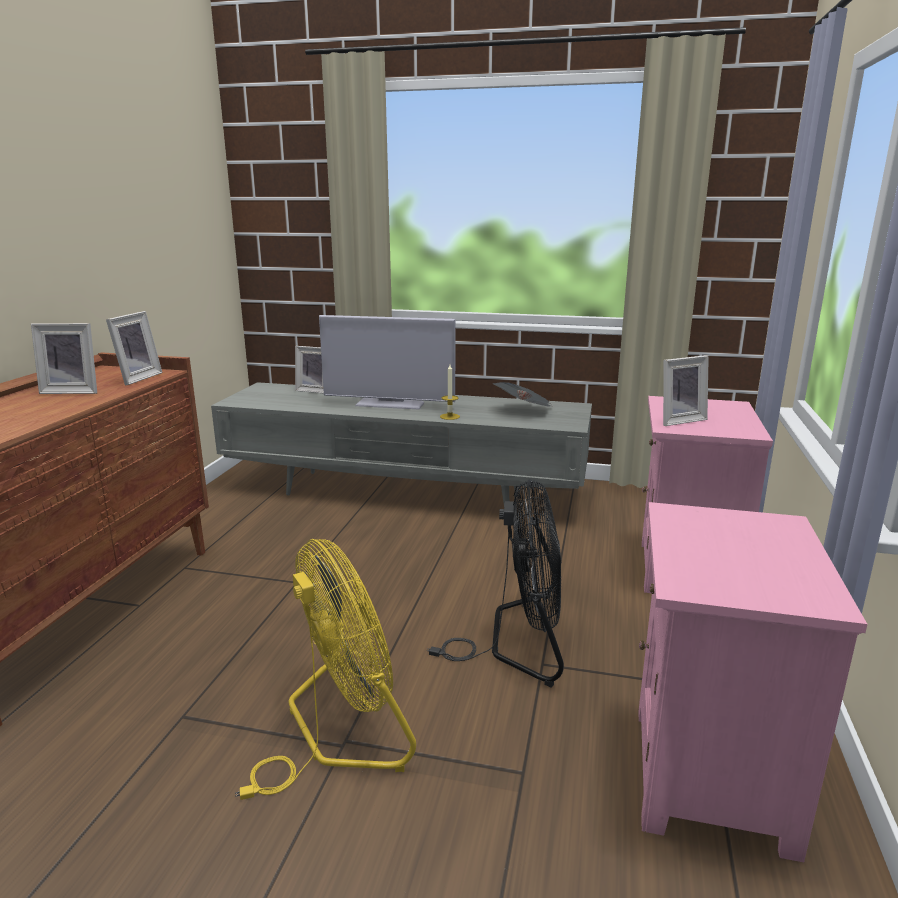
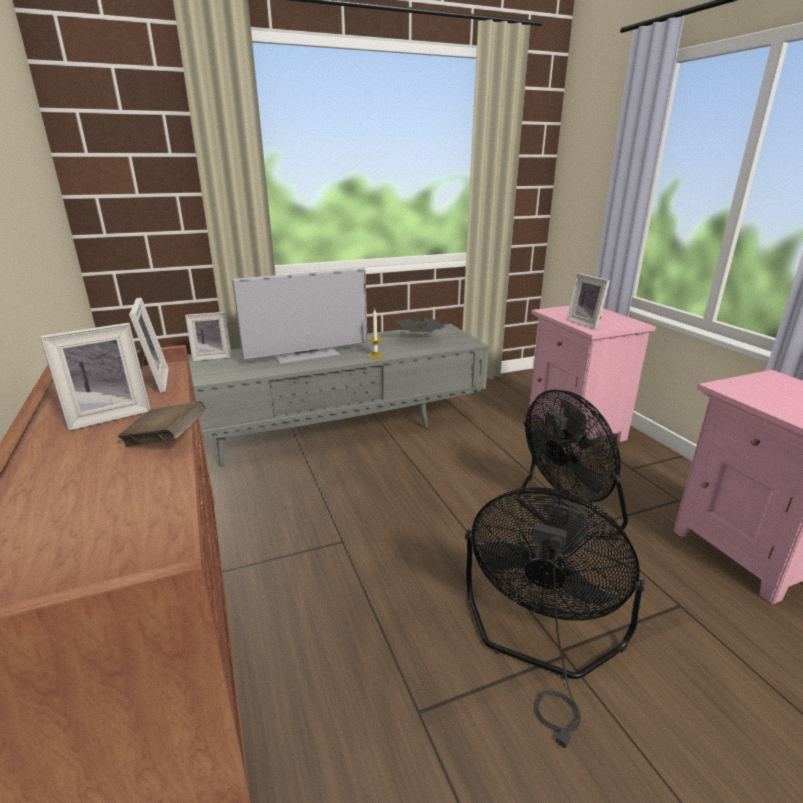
camera: 35 degrees left, 5 degrees up
(65, 410) = (166, 441): none -> brown book
(332, 728) = (540, 647): yellow fan -> black fan
(678, 420) = (586, 323): picture frame -> picture frame turned 120 degrees clockwise

